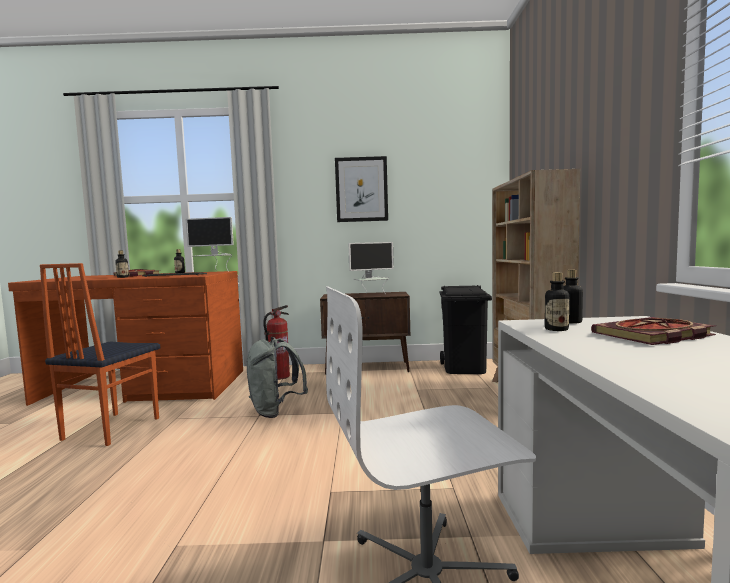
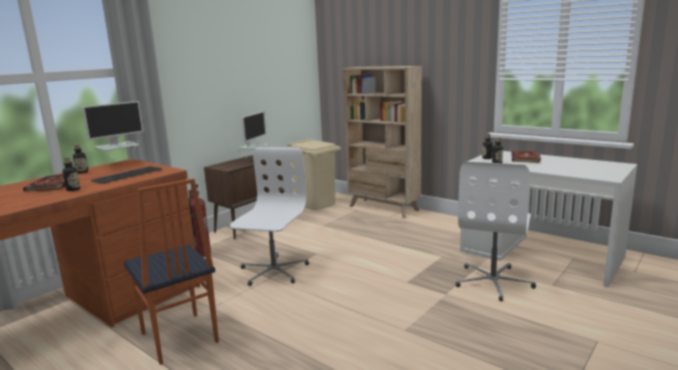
camera: 50 degrees left, 10 degrees up
(275, 411) = (273, 271): grey backpack -> white office chair
(361, 189) = (224, 62): picture -> none
(464, 368) = (316, 204): black trash can -> beige trash can

